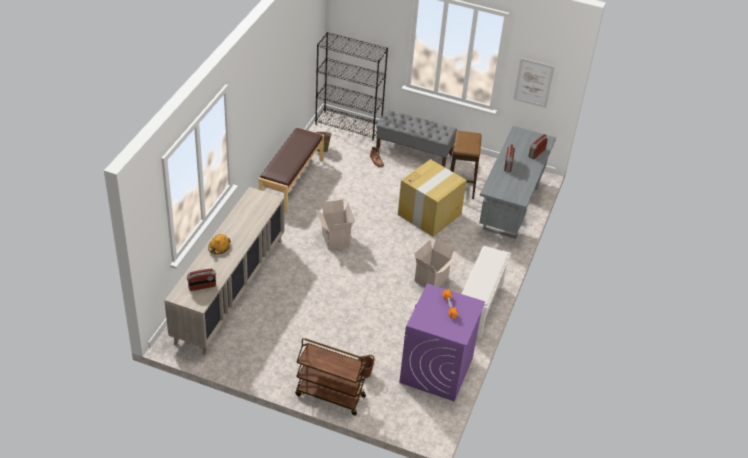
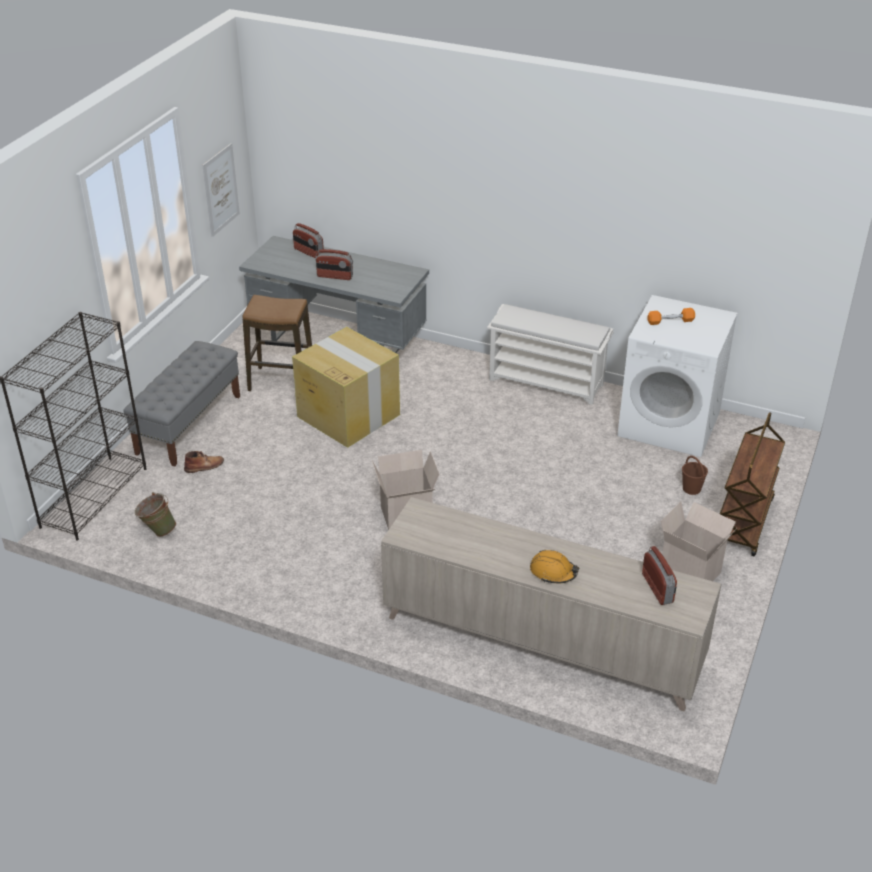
camera: 85 degrees left, 5 degrees down
(291, 181) = (247, 570): brown bench -> none
(432, 280) = (494, 420): cardboard box -> cardboard box (691, 572)
(436, 370) = (670, 424): purple washing machine -> white washing machine

